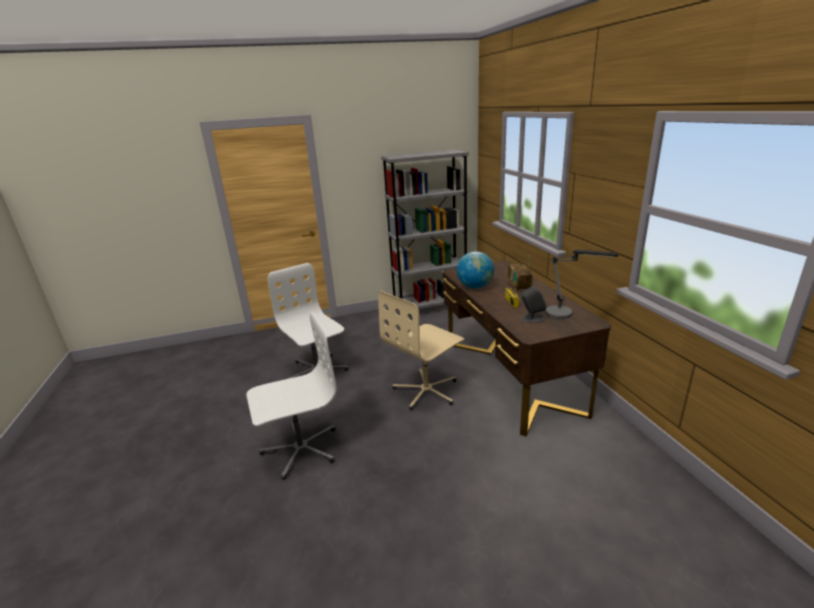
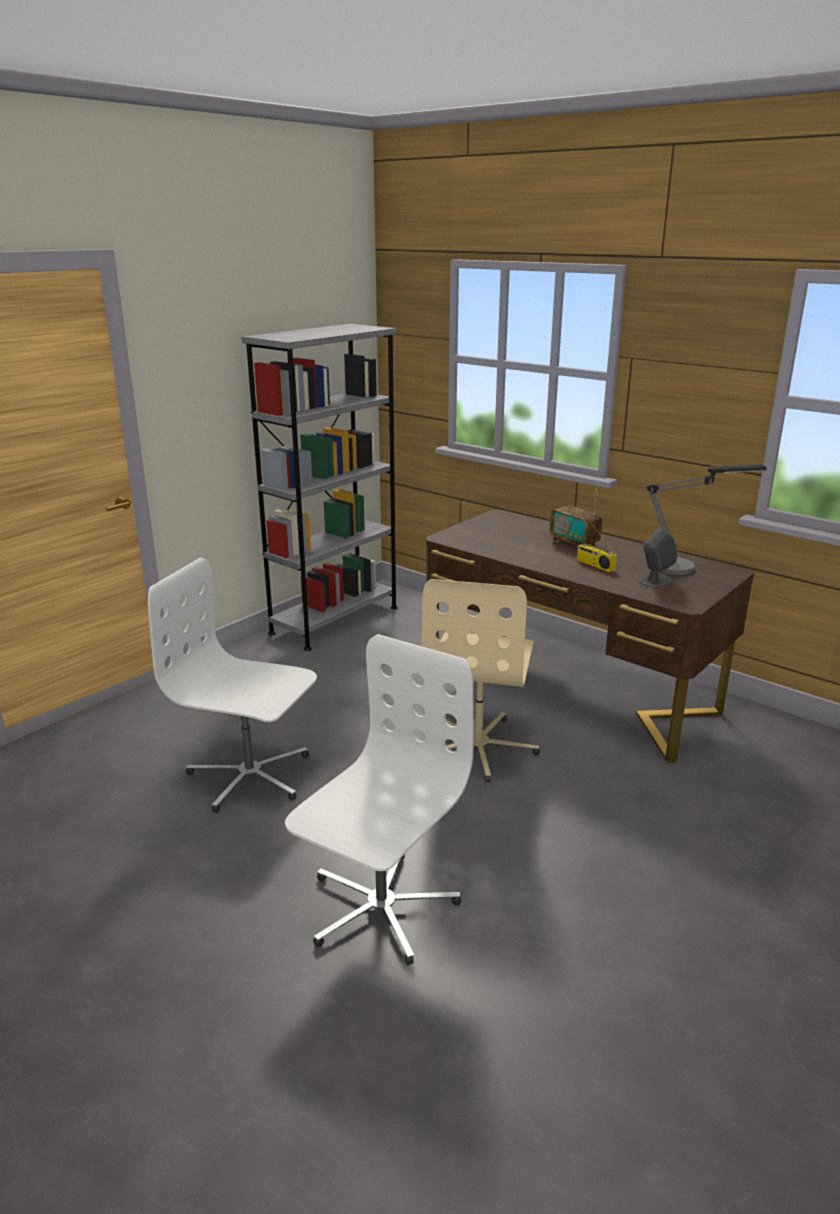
camera: 35 degrees left, 0 degrees up
(475, 287) = (512, 553): globe -> none

